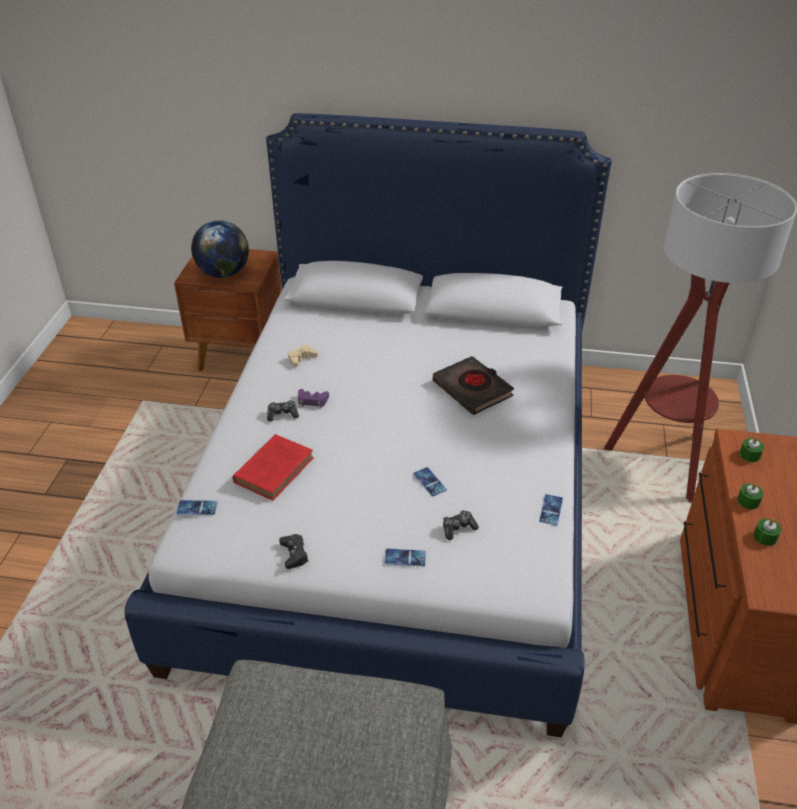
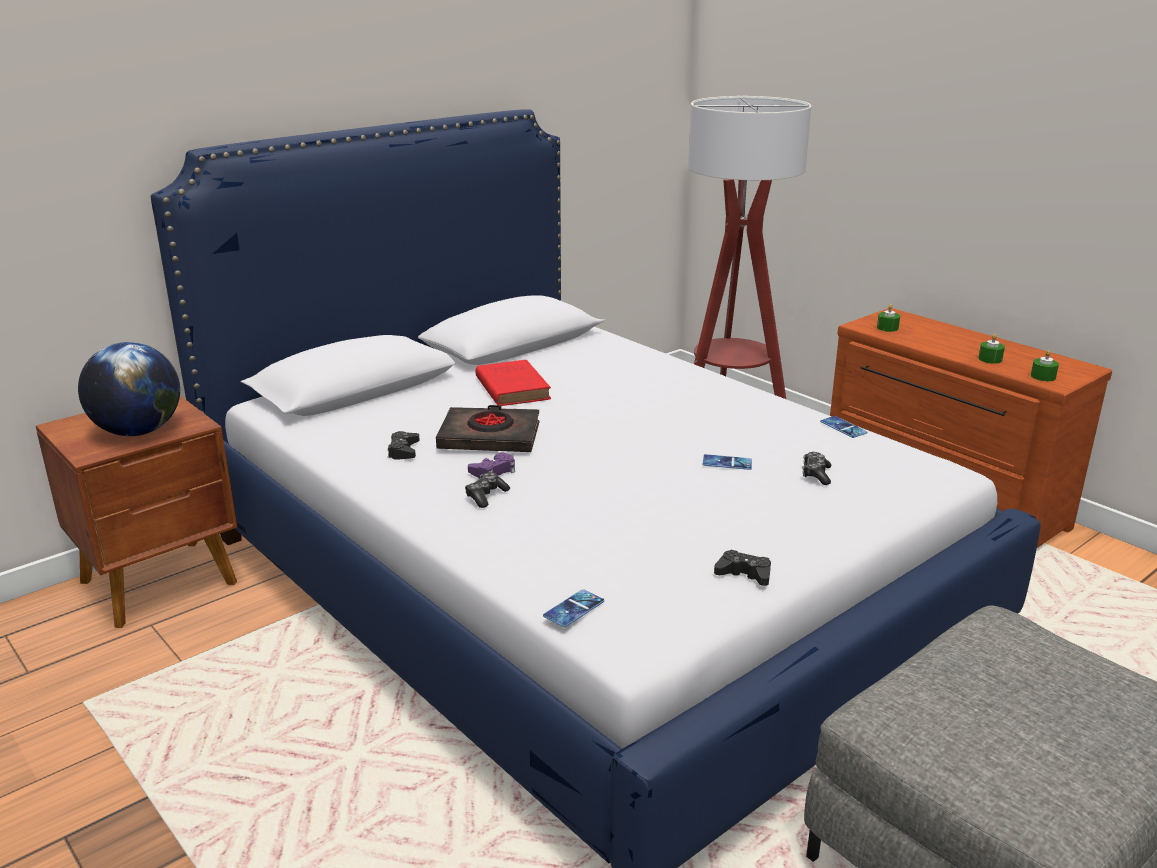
camera: 50 degrees left, 15 degrees down
(275, 469) = (582, 531): red book -> red book (511, 387)
(301, 358) = (403, 451): beige game controller -> black game controller
(405, 557) = (827, 515): phone -> none
(472, 389) = (618, 393): black book -> black book (490, 437)
(748, 501) = (942, 348): green candle -> green candle (1043, 376)

